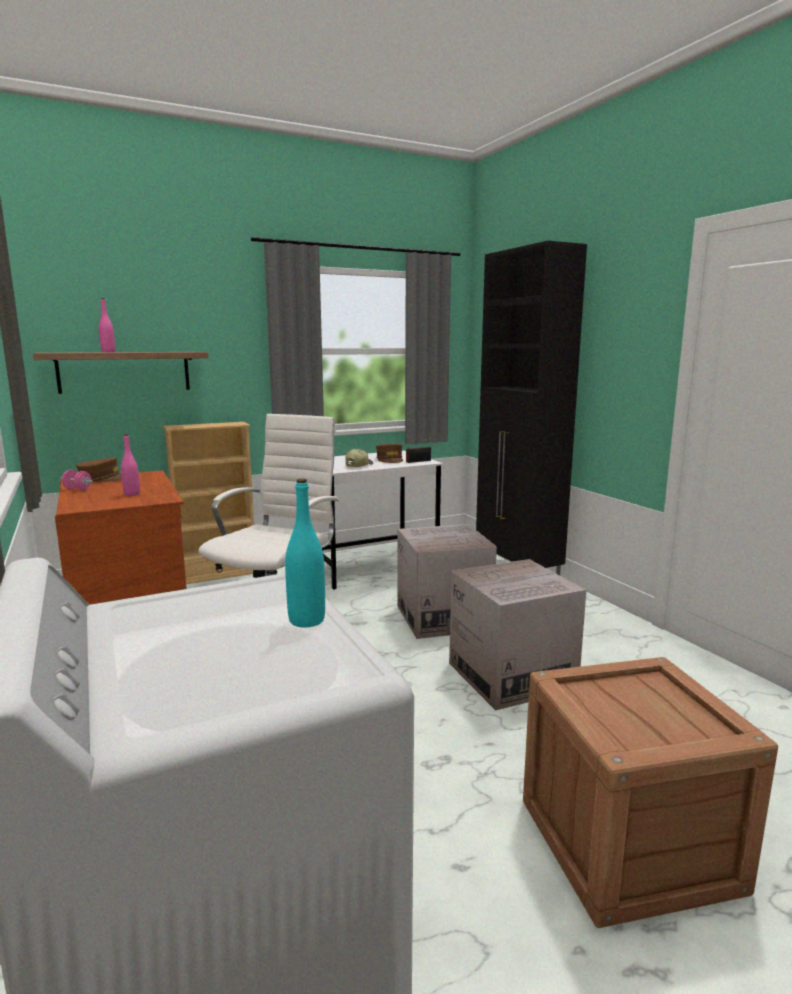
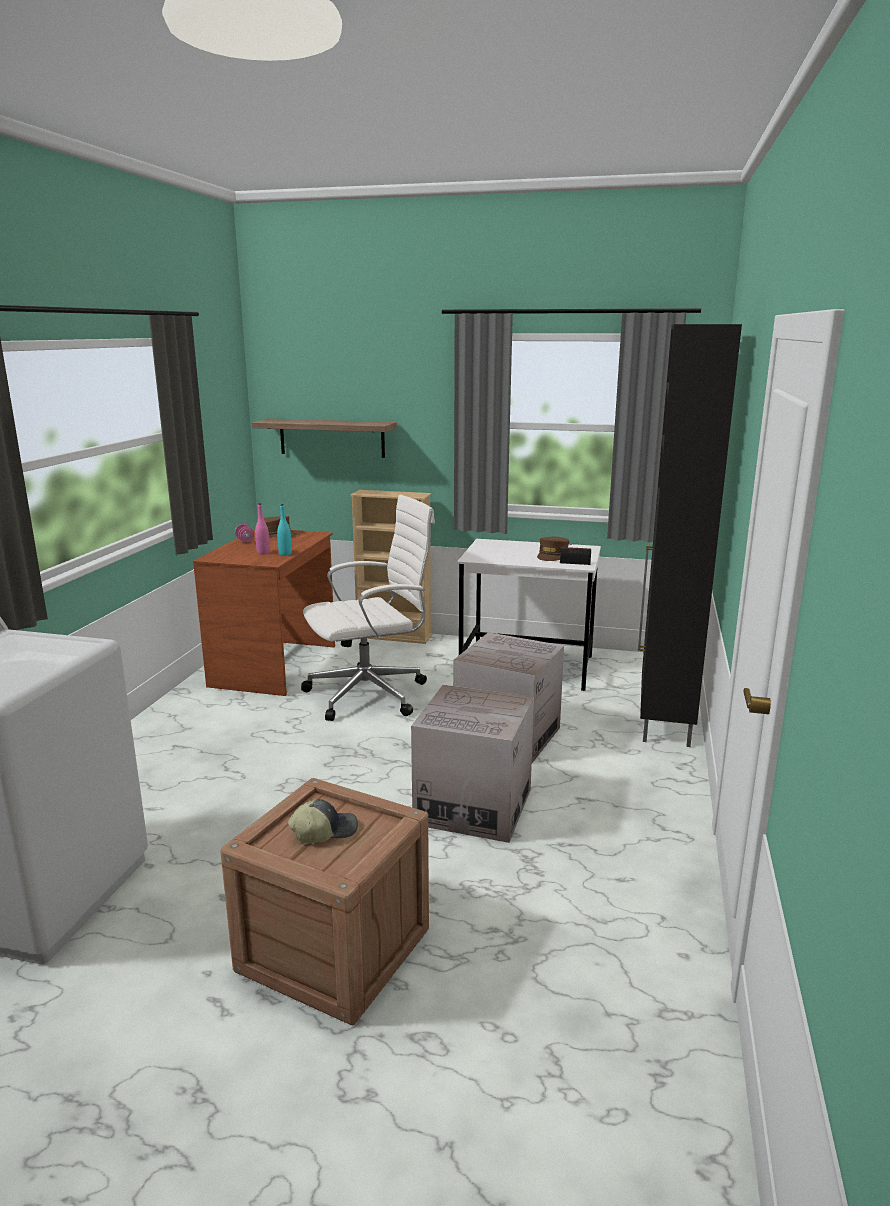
camera: 40 degrees right, 5 degrees up
(108, 352) = (309, 422): pink bottle -> none
(306, 620) = (41, 668): turquoise bottle -> turquoise bottle (285, 554)
(358, 465) = (505, 557): cap -> cap (324, 831)

